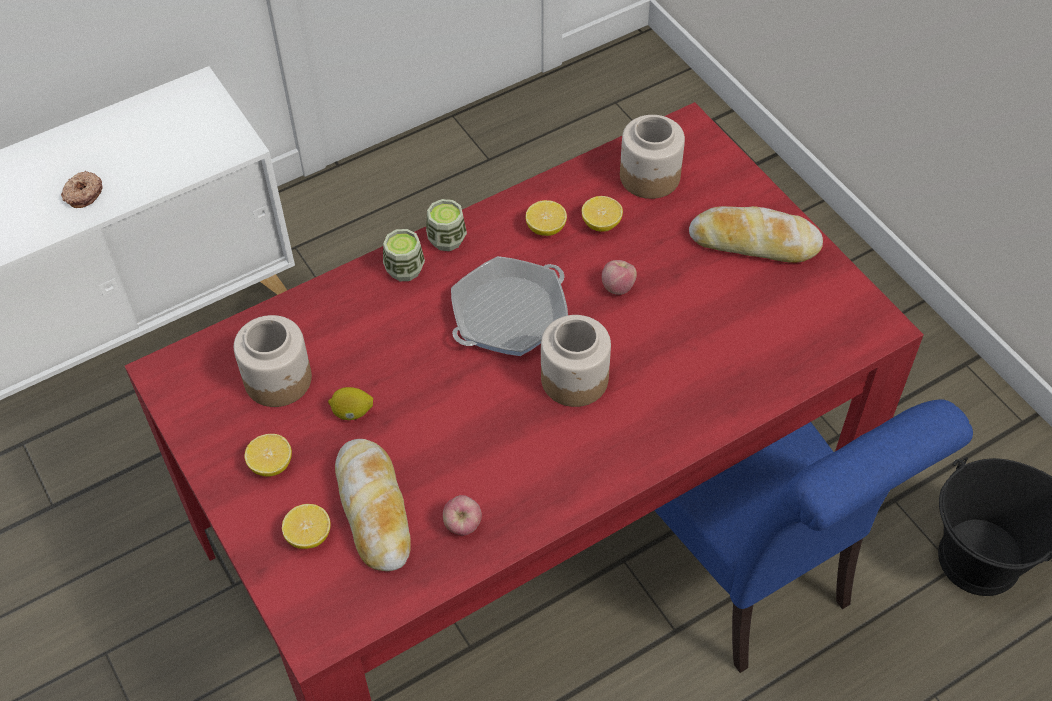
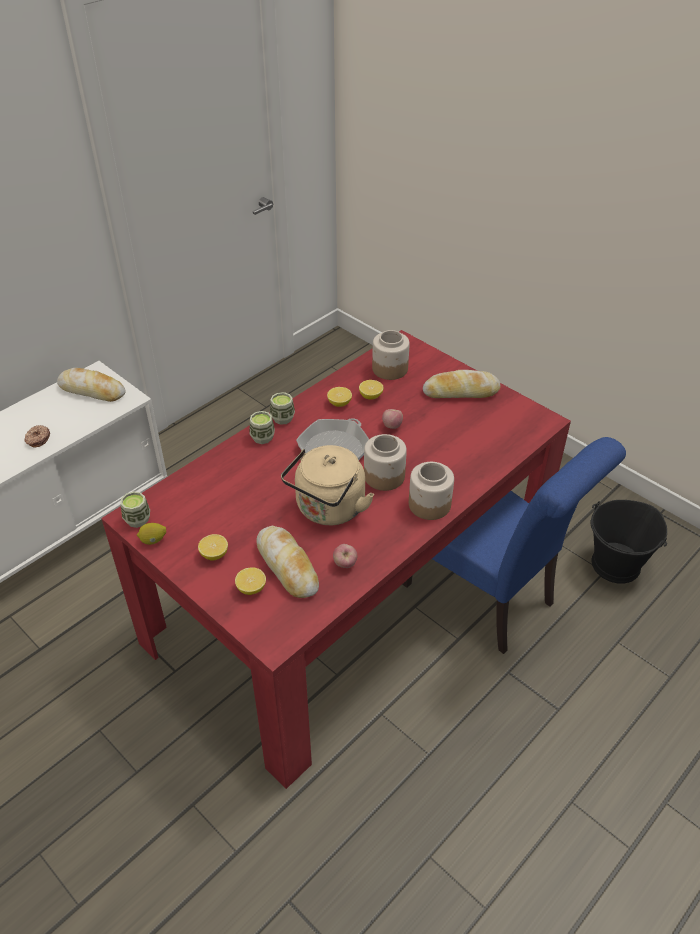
camera: 15 degrees left, 10 degrees down
(176, 379) = (137, 519): none -> cup
(184, 120) = (92, 390): none -> bread
(279, 380) = (204, 508): jar -> jar (430, 504)
(352, 413) = (256, 517): lemon -> lemon (153, 540)
(467, 422) = (328, 510): none -> beige kettle

